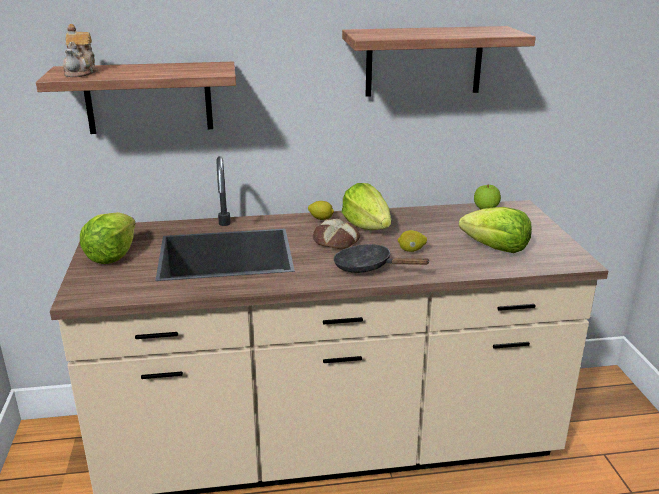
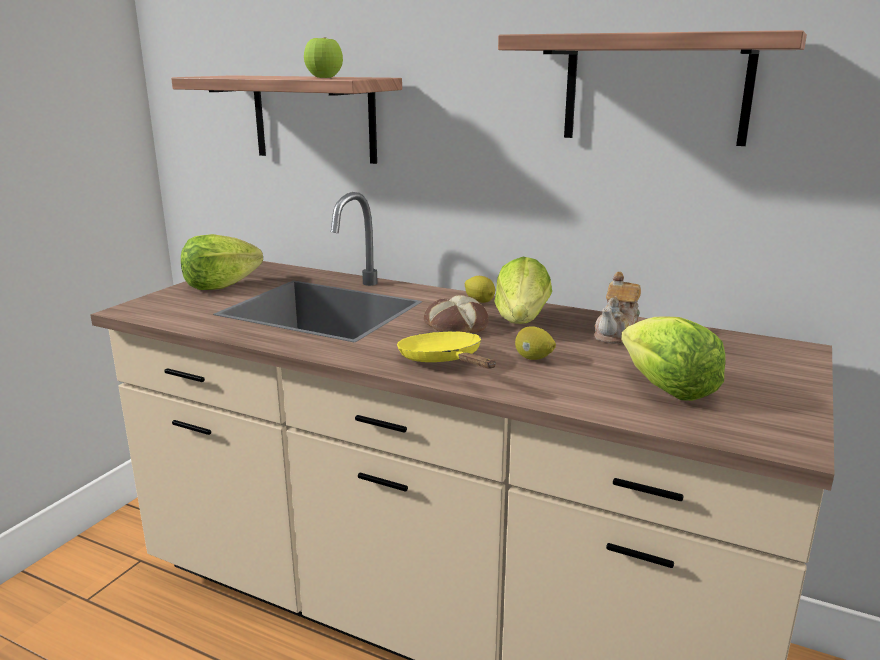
camera: 35 degrees right, 5 degrees down
(81, 72) = (230, 76): teapot -> teapot (617, 334)
(368, 267) = (444, 361): black frying pan -> yellow frying pan
(485, 209) = (731, 340): apple -> apple (324, 77)

